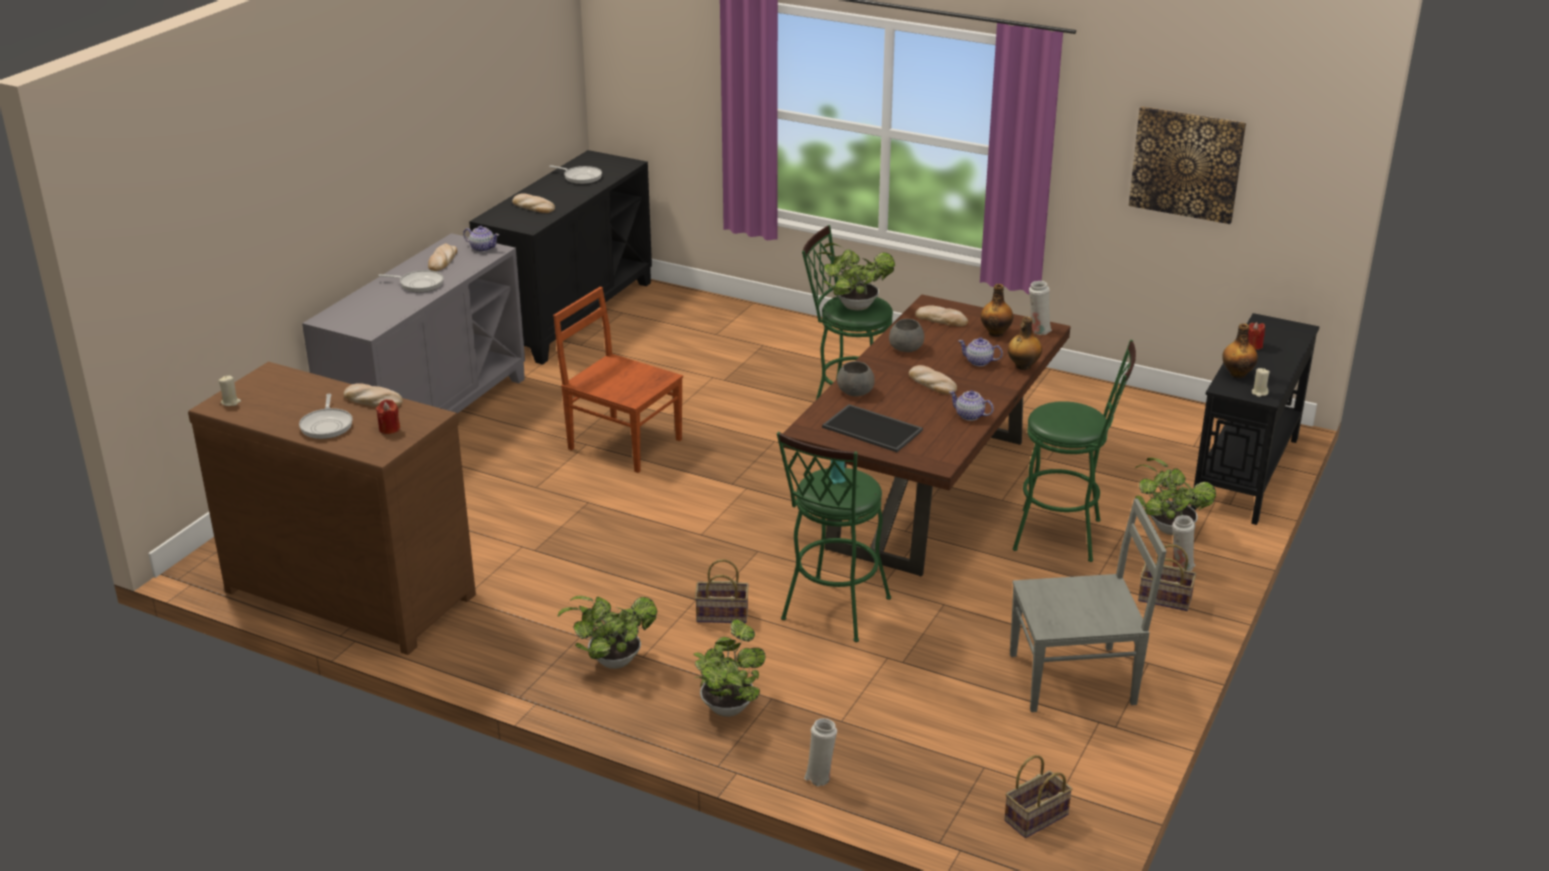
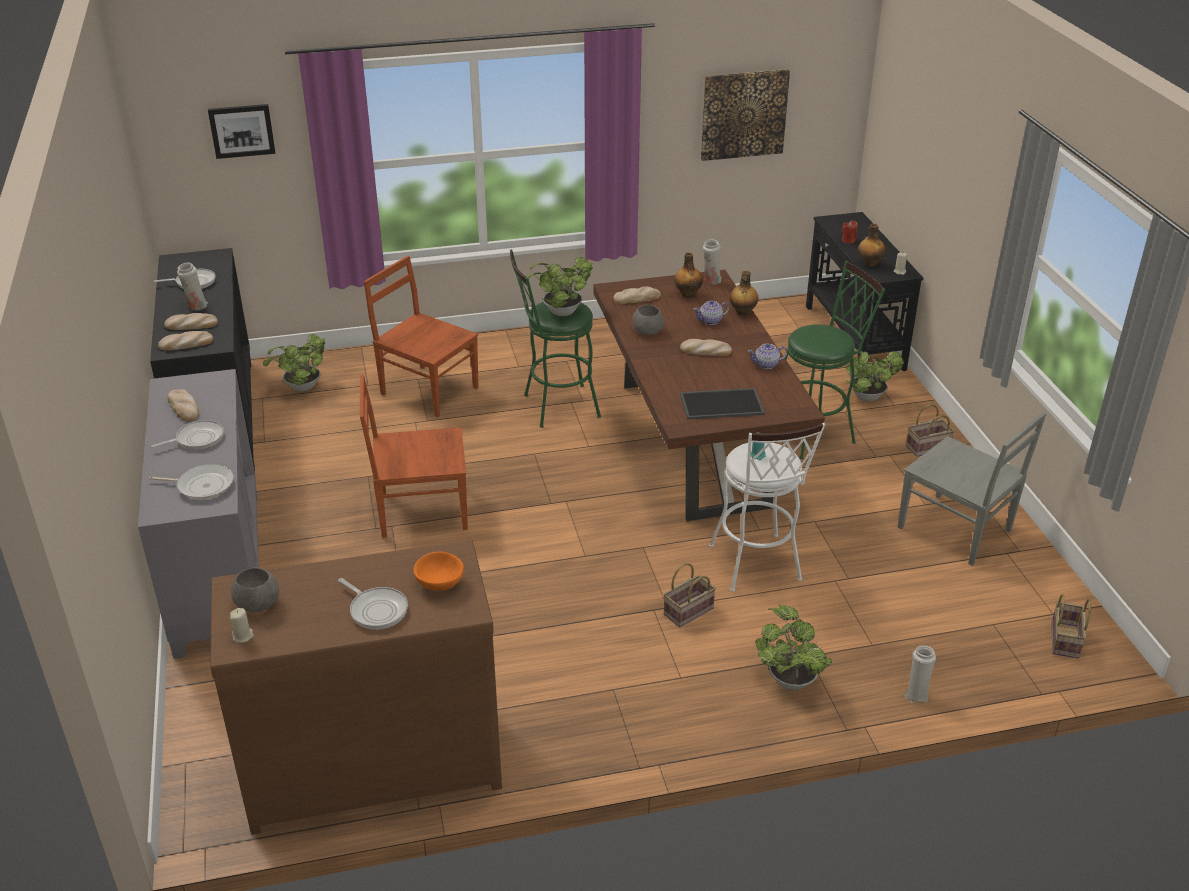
camera: 40 degrees left, 5 degrees up
(372, 400) = (379, 565): bread -> bread (186, 344)
(376, 314) = (202, 485): none -> frying pan
(389, 429) = (439, 583): red candle -> orange bowl
(482, 248) = (205, 381): teapot -> none
(611, 661) = (663, 695): potted plant -> potted plant (301, 388)
(672, 48) = (242, 130): none -> picture
(758, 357) = (427, 390): none -> brown chair
(831, 613) = (757, 568): green stool -> white stool
(856, 392) = (667, 380): grey bowl -> grey bowl (258, 603)
(1076, 679) = (956, 530): grey chair -> grey chair turned 90 degrees clockwise
(1180, 566) = (905, 420): white vase -> white vase (196, 307)

